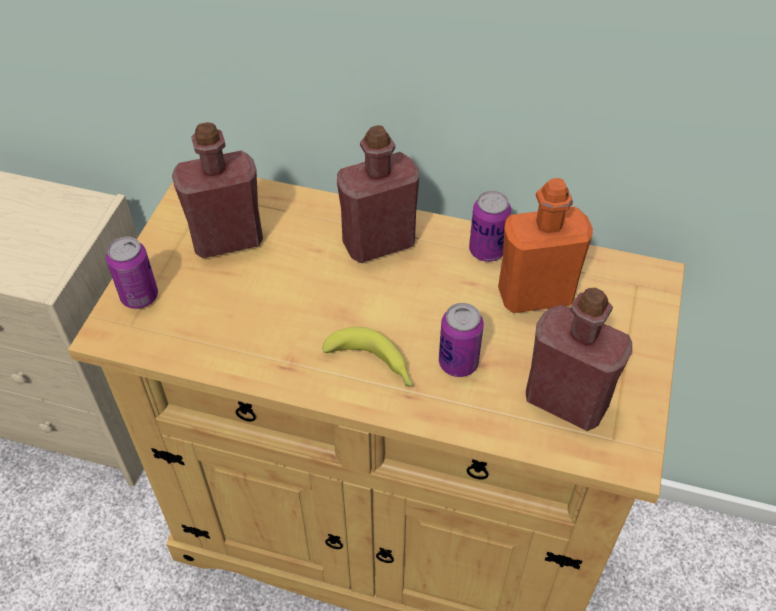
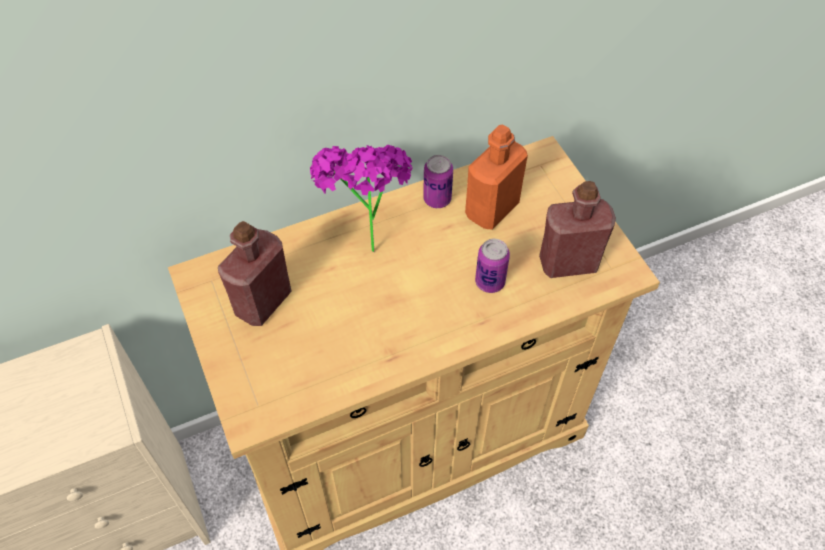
camera: 40 degrees left, 5 degrees up
(139, 296) = (243, 382): can -> none
(373, 365) = (443, 319): banana -> none
(378, 243) = (366, 237): red bottle -> potted plant

